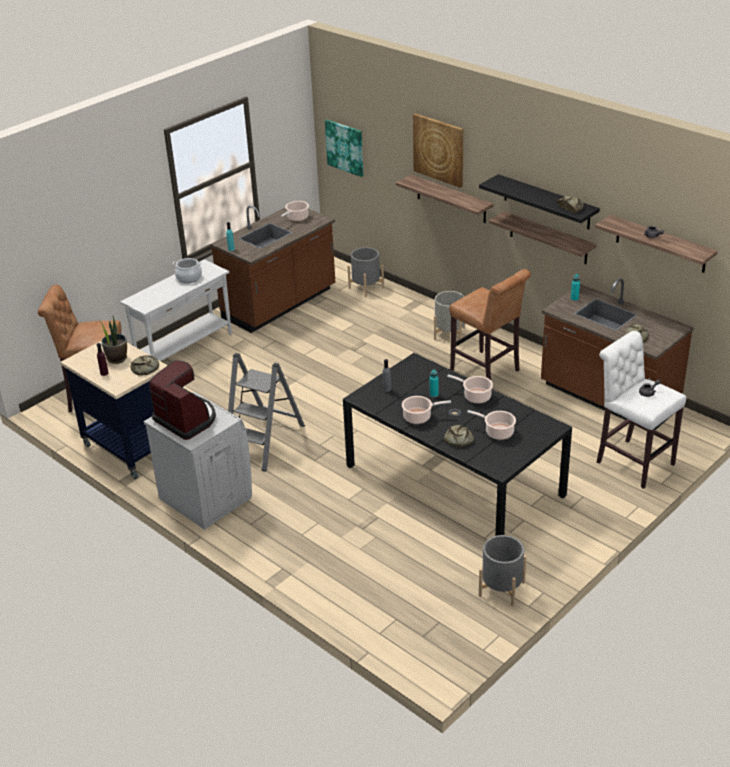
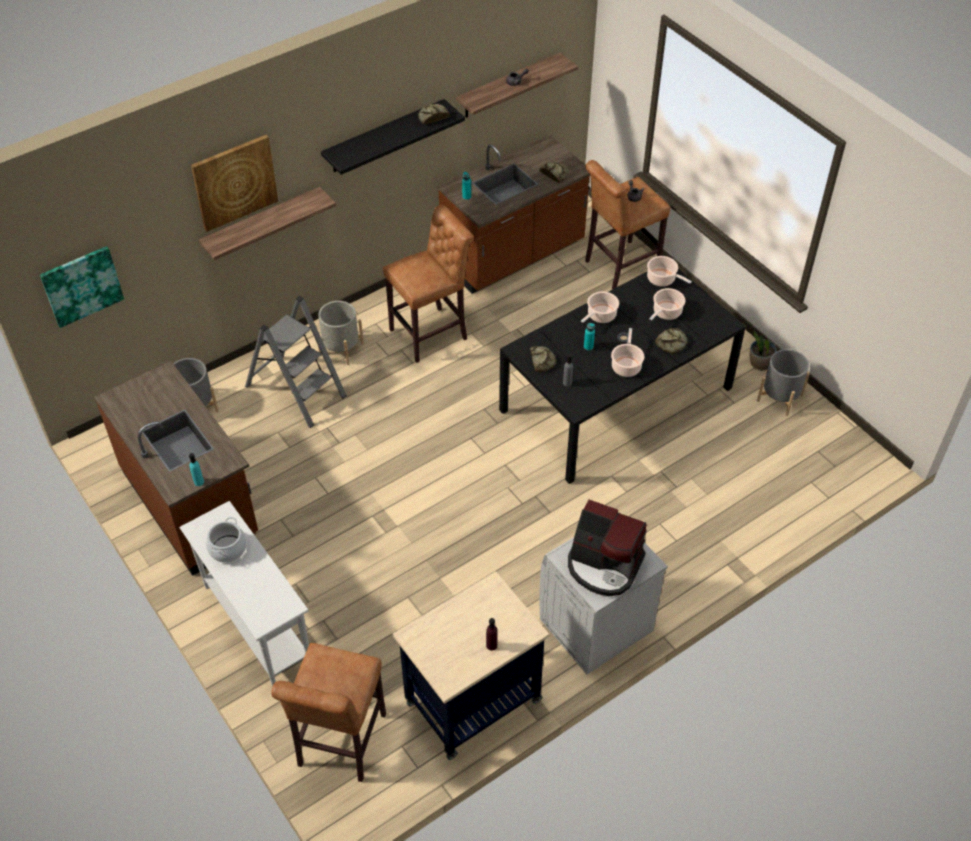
camera: 80 degrees left, 15 degrees up
(117, 358) = (459, 629): potted plant -> potted plant (759, 364)
(146, 369) = (495, 597): bread -> bread (541, 361)
(186, 419) = (604, 565): coffee machine -> coffee machine turned 120 degrees counterclockwise
(265, 441) = (500, 555): grey step ladder -> grey step ladder (294, 390)
(296, 218) = (144, 399): cooking pot -> cooking pot (662, 279)
(548, 238) = (391, 171): shelf -> none
(631, 461) = (618, 267): white stool -> brown stool

